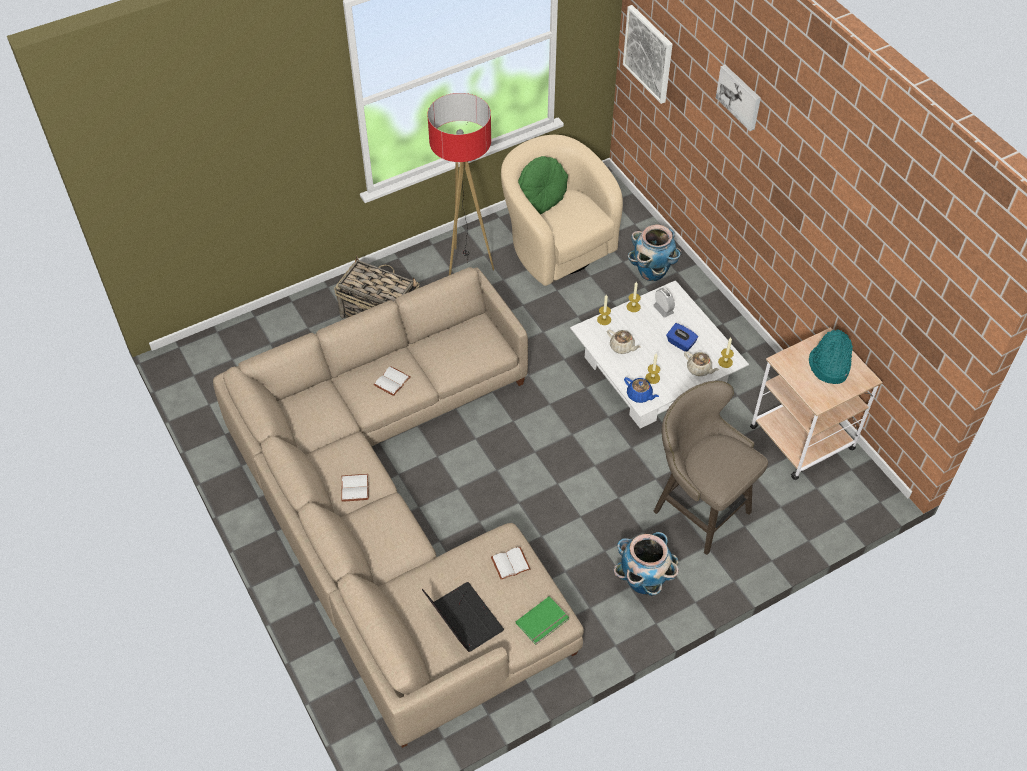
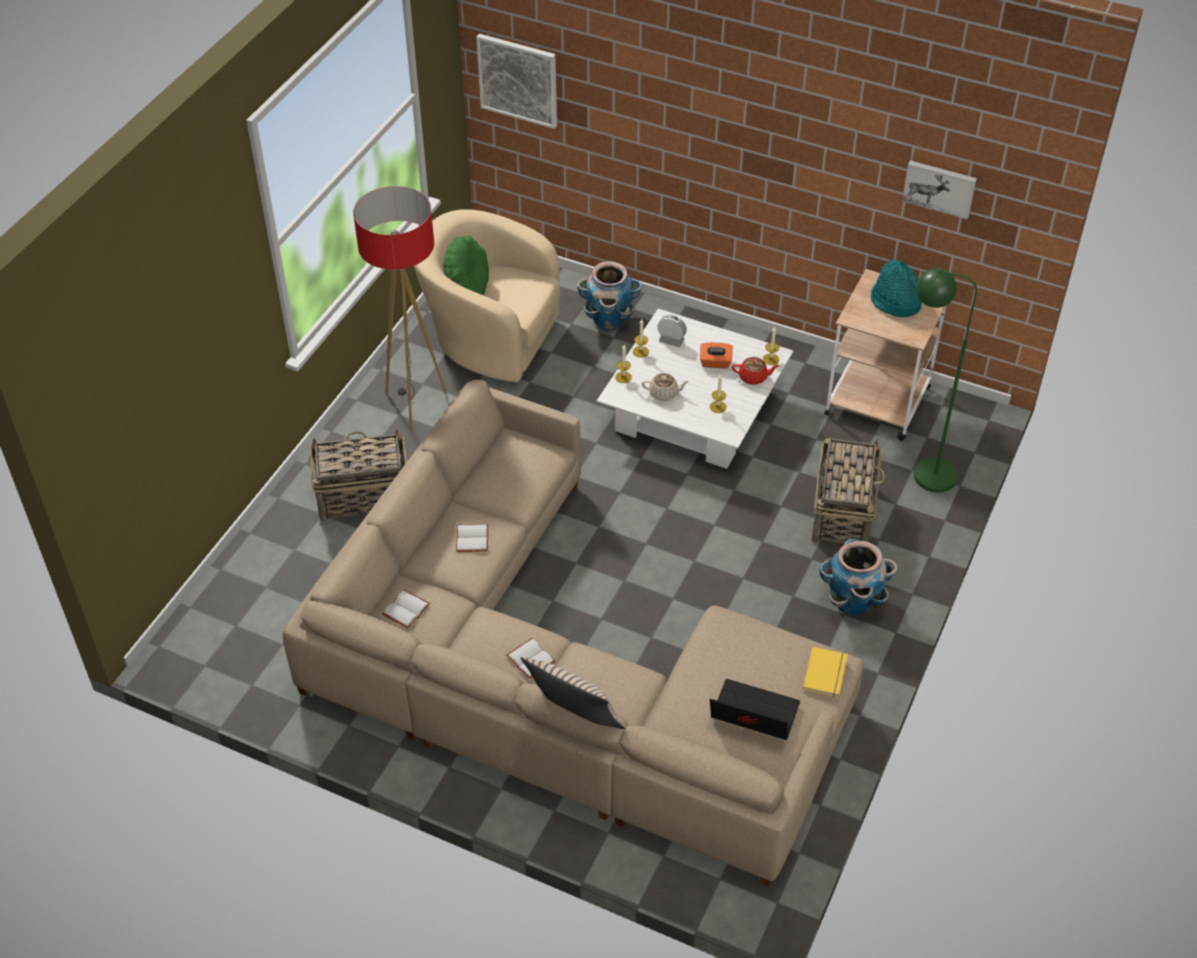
camera: 35 degrees left, 5 degrees down
(320, 547) = (574, 719): none -> beige pillow
(510, 562) = (748, 639): white book -> white book (405, 609)
(543, 622) = (827, 673): green book -> yellow book
(639, 395) = (720, 429): blue teapot -> none
(680, 343) = (715, 363): blue tissue box -> orange tissue box
(698, 509) = (843, 511): beige stool -> basket
(699, 369) = (753, 377): beige teapot -> red teapot
(740, 97) = (674, 73): picture -> picture (939, 188)
(785, 514) = (921, 474): none -> green floor lamp

